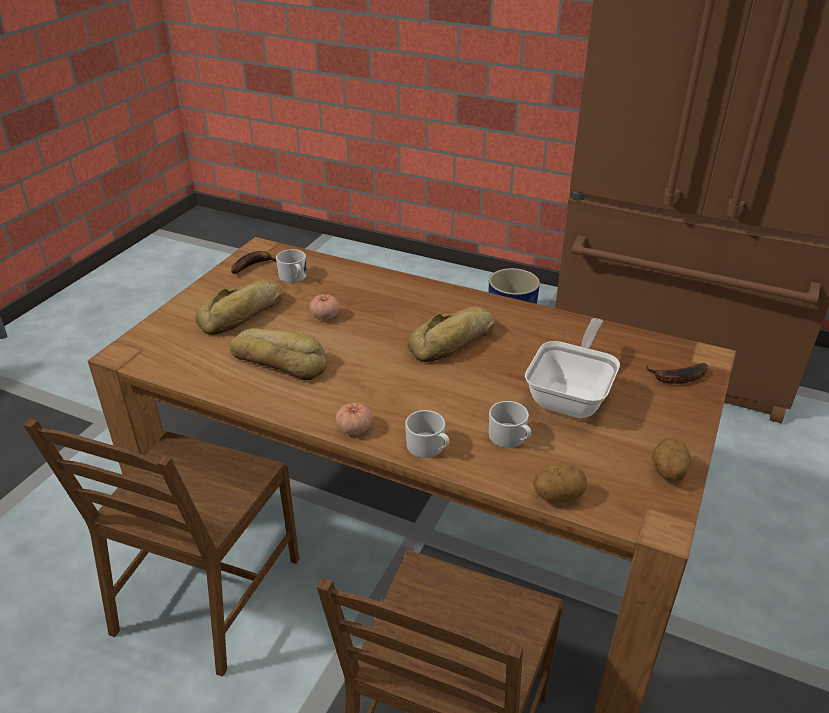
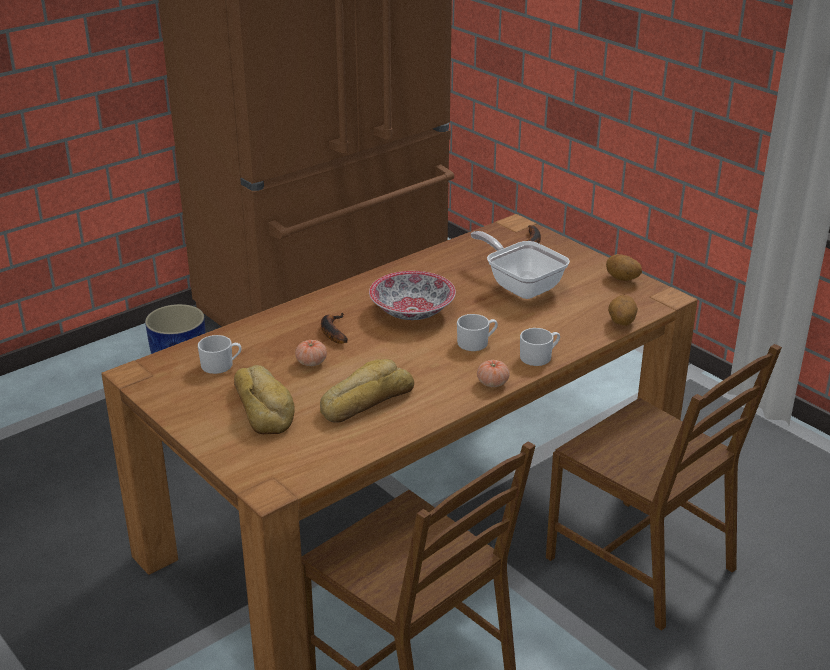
camera: 65 degrees left, 5 degrees down
(253, 265) = (168, 383): banana -> banana (332, 331)
(454, 342) = (411, 311): bread -> bowl
(510, 438) = (551, 322): white mug -> white mug (476, 342)

